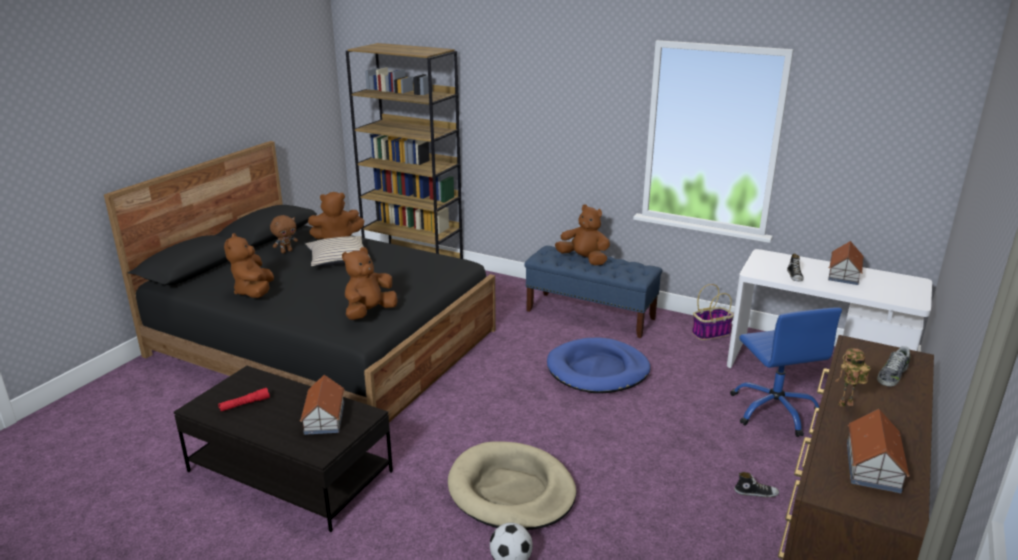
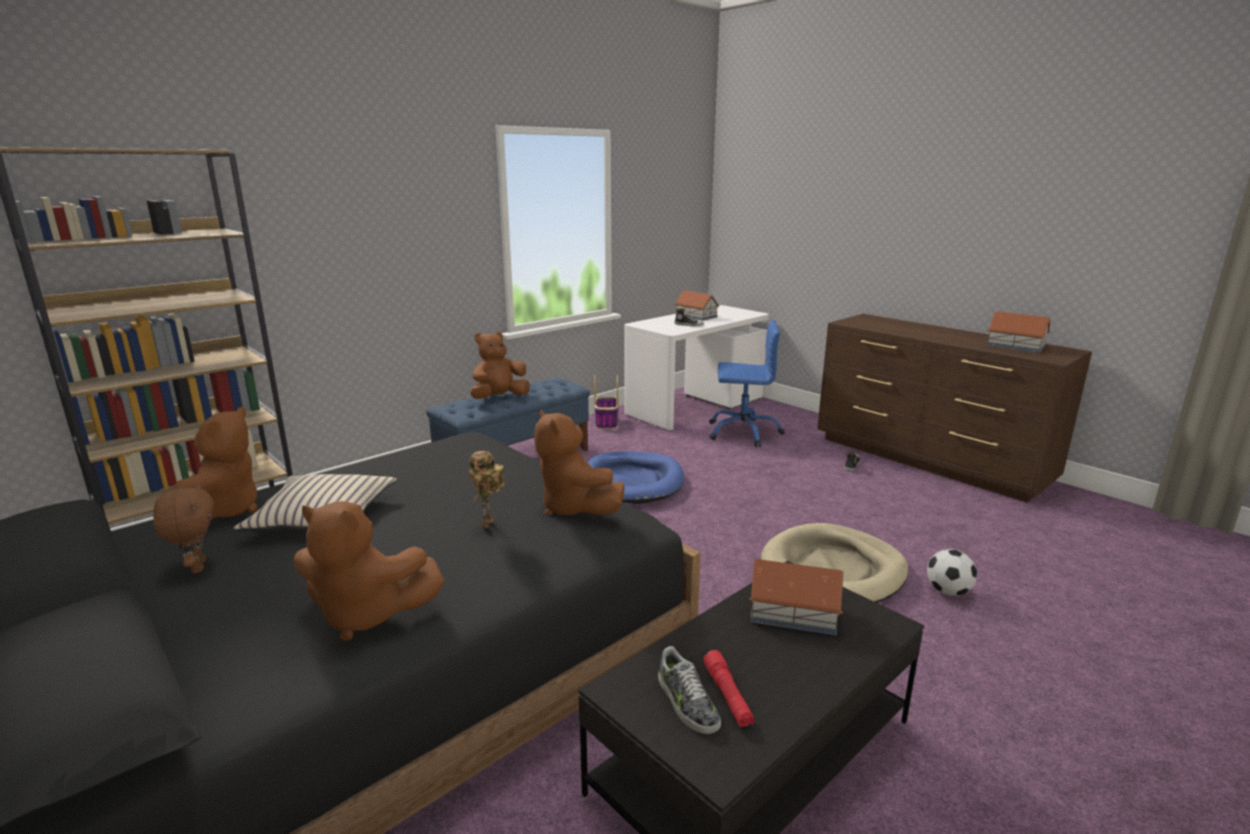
camera: 70 degrees left, 5 degrees down
(845, 405) = (936, 338): toy robot -> toy robot (488, 525)
(892, 375) = (891, 324): shoe -> shoe (686, 703)

